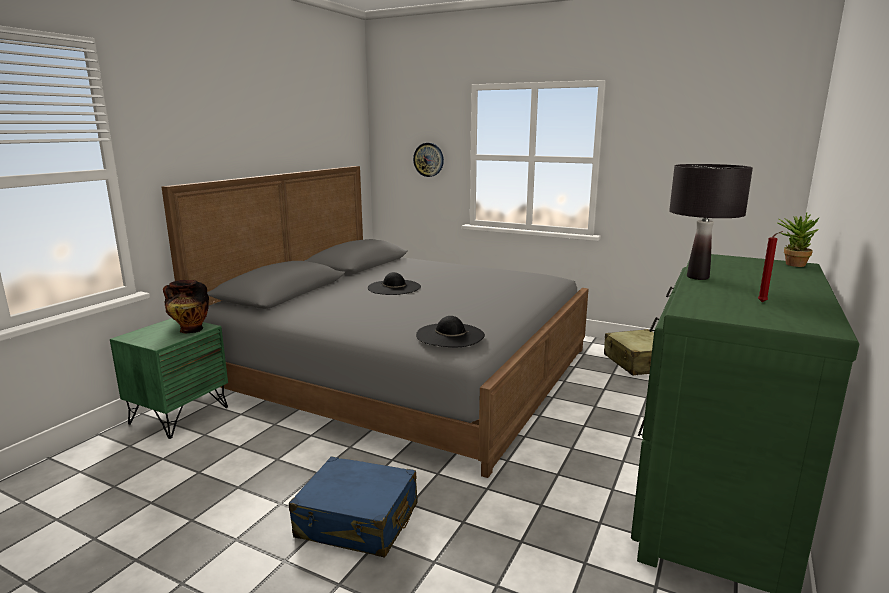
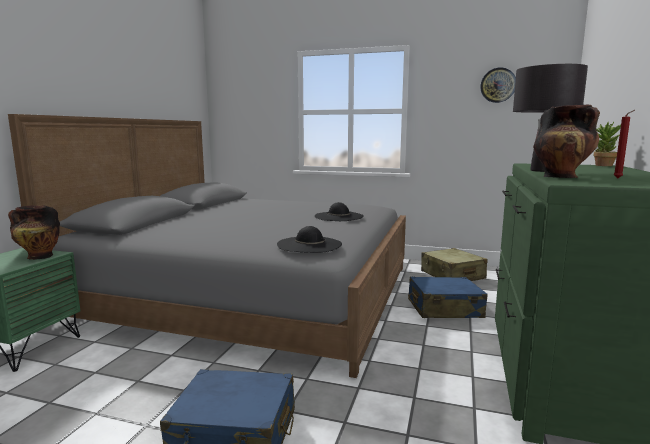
camera: 10 degrees left, 5 degrees down
(394, 287) = (243, 215): black hat -> black hat (339, 216)
(428, 159) = (261, 116): wall clock -> wall clock (498, 85)
(612, 406) = (444, 309): none -> blue suitcase
(702, 296) = (562, 177): none -> vase

